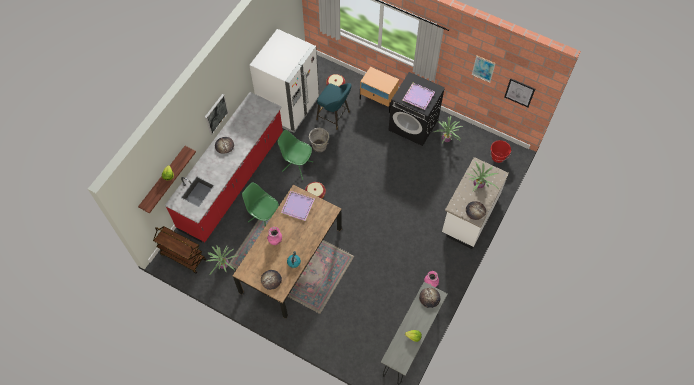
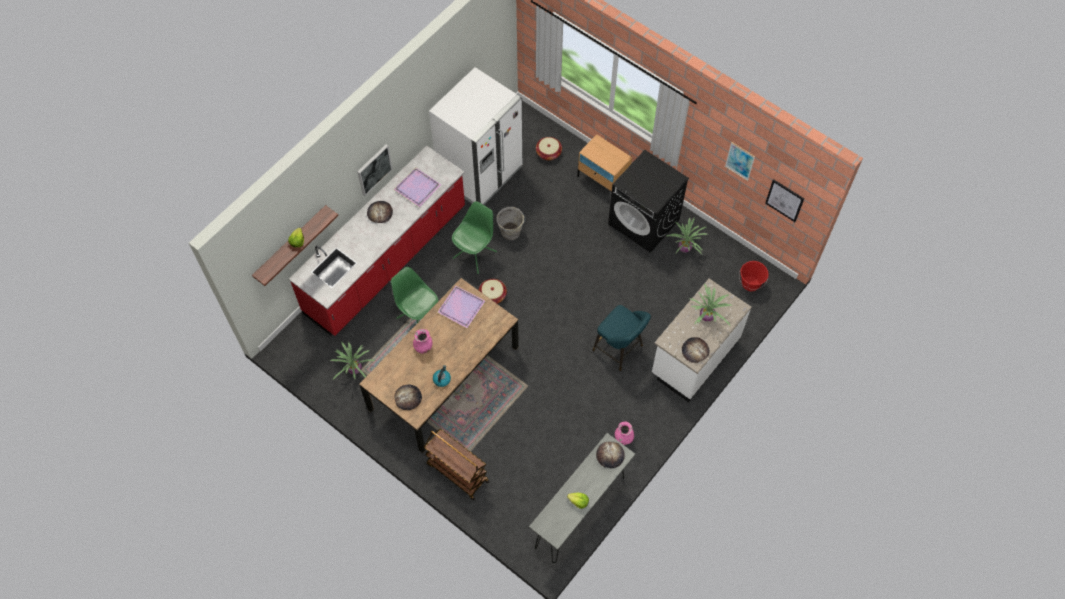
camera: 10 degrees right, 0 degrees up
(182, 257) = (303, 350): brown cart -> brown cart (457, 472)
(297, 166) = (475, 254): green chair -> green chair turned 90 degrees clockwise
(334, 117) = (539, 195): turquoise stool -> turquoise stool (620, 349)
(418, 96) = (650, 184): purple tray -> purple tray (417, 187)

